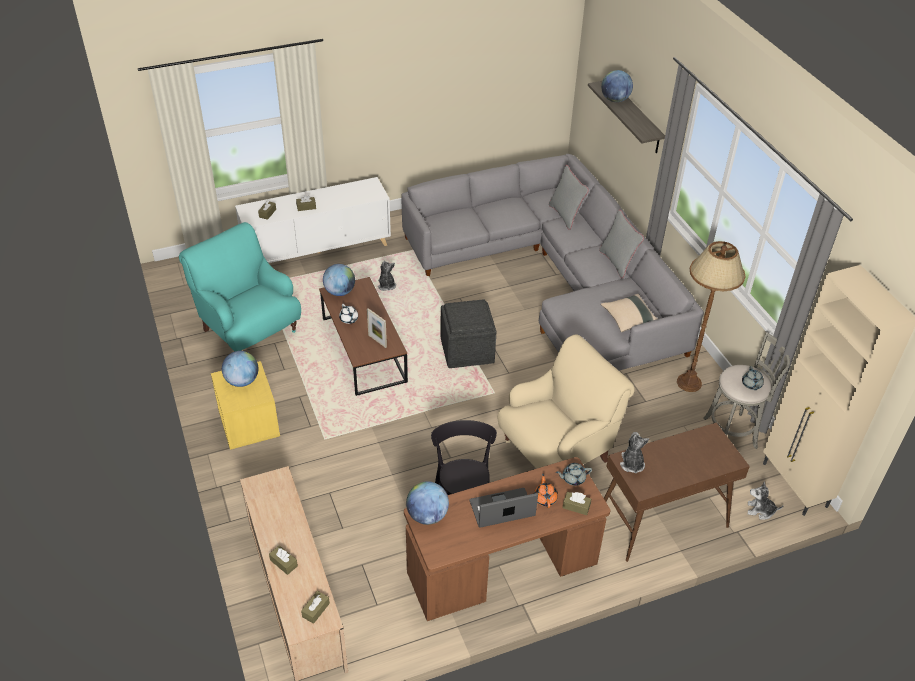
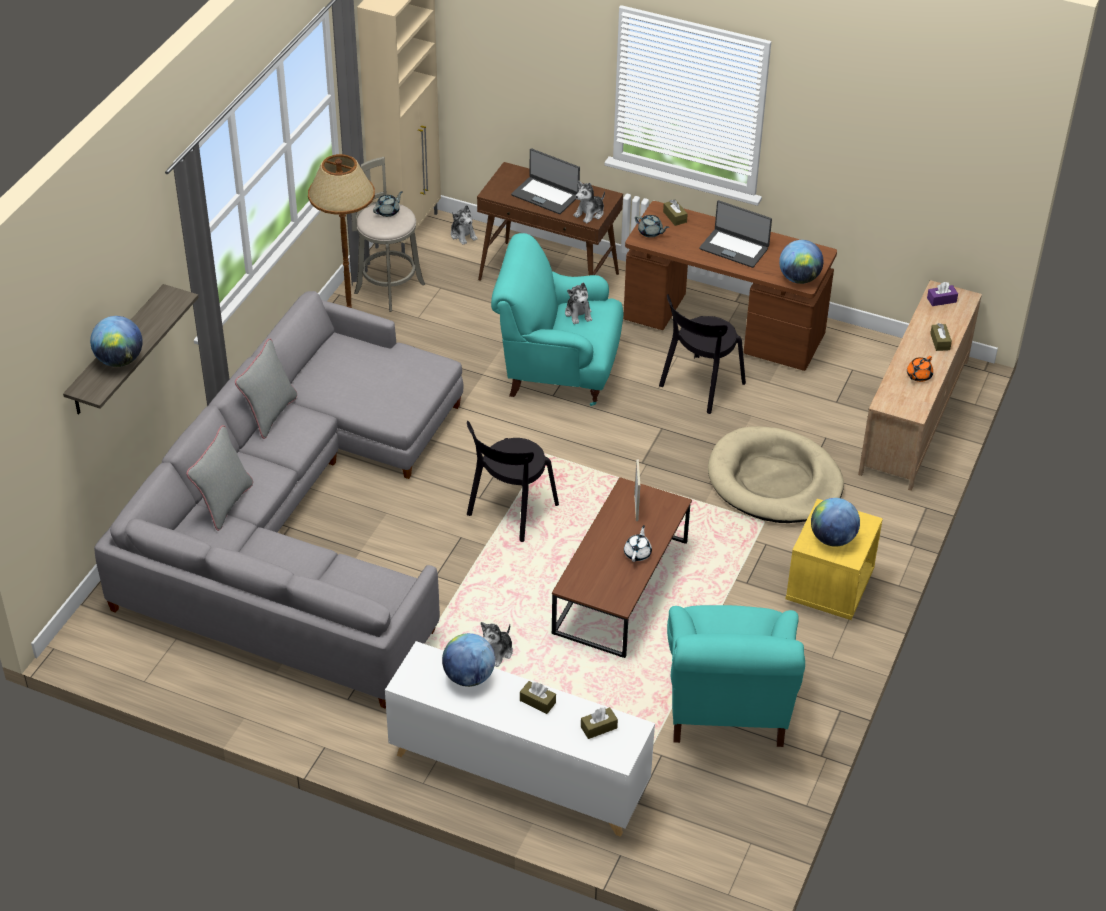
camera: 135 degrees left, 0 degrees up
(316, 610) = (941, 300): brown tissue box -> purple tissue box
(340, 292) = (609, 594): globe -> globe (469, 677)
(345, 470) = (774, 481): none -> beige dog bed
(467, 349) = (510, 512): grey ottoman -> black chair
(545, 498) = (691, 235): orange teapot -> orange teapot (918, 376)
(555, 421) = (578, 313): none -> plush toy
(557, 451) = (557, 371): beige armchair -> turquoise armchair
(628, 319) = (364, 355): beige pillow -> none
(680, 457) = (545, 195): none -> laptop

